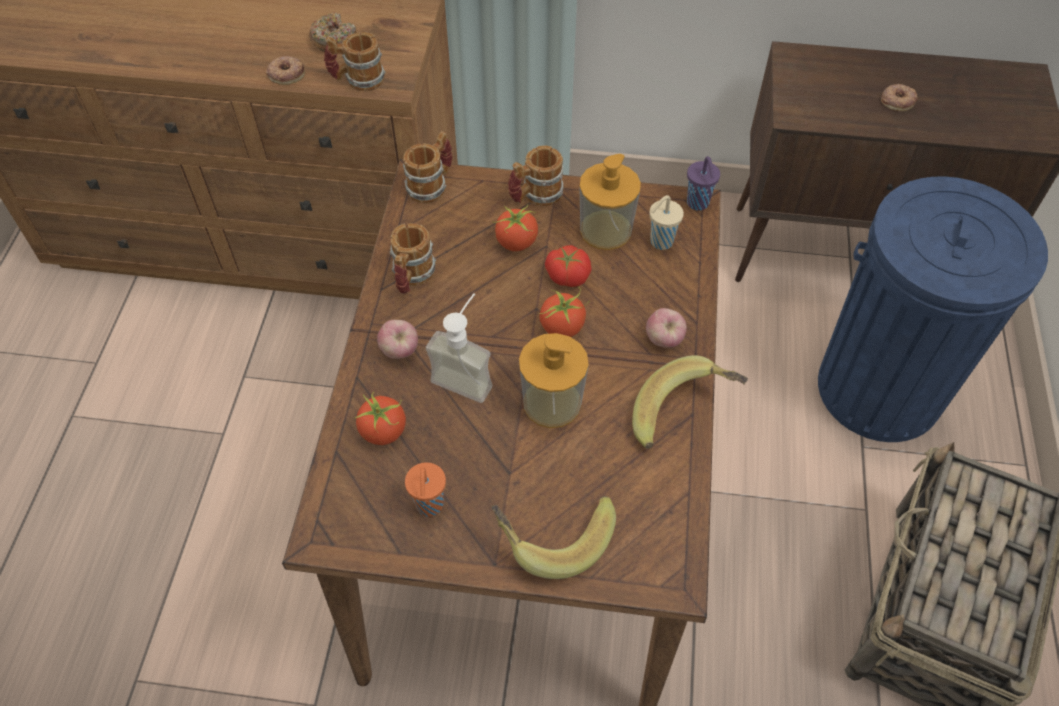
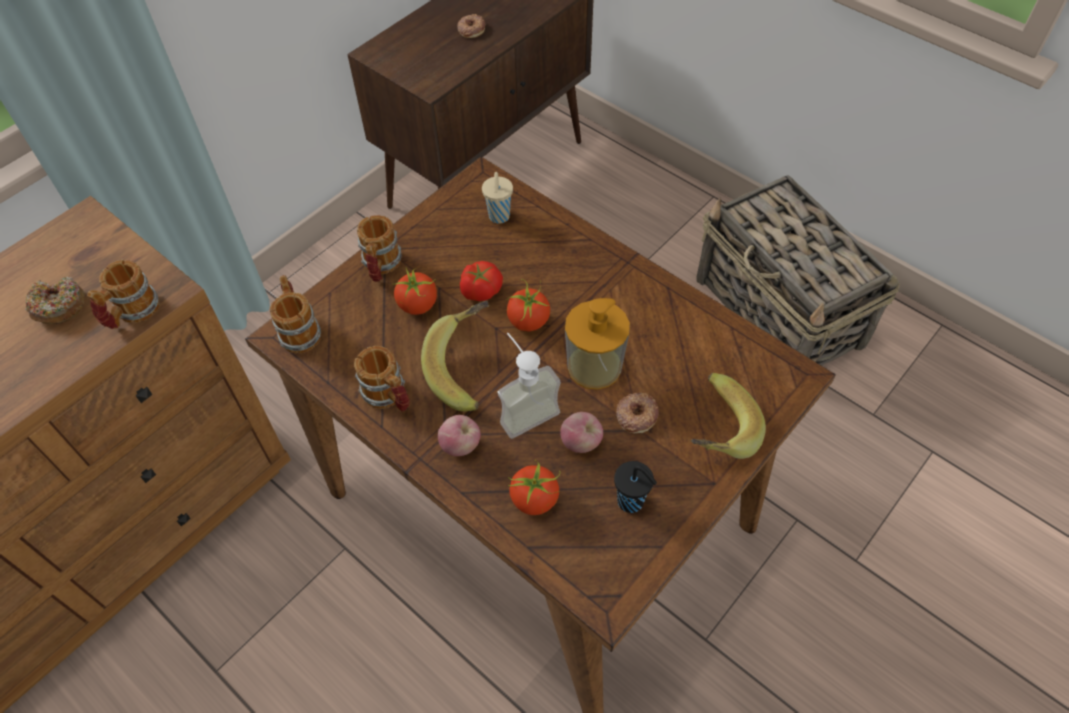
camera: 55 degrees left, 0 degrees up
(286, 73) = (59, 365): donut -> donut (636, 415)
(429, 506) = (632, 502): orange cup -> black cup
(605, 230) = (457, 242): soap dispenser -> none
(663, 340) = (590, 266): apple -> apple (581, 442)
(684, 416) = (666, 293): banana -> banana (468, 368)
(698, 204) = (483, 175): purple cup -> none
(879, 388) = (603, 229): blue trash can -> none

